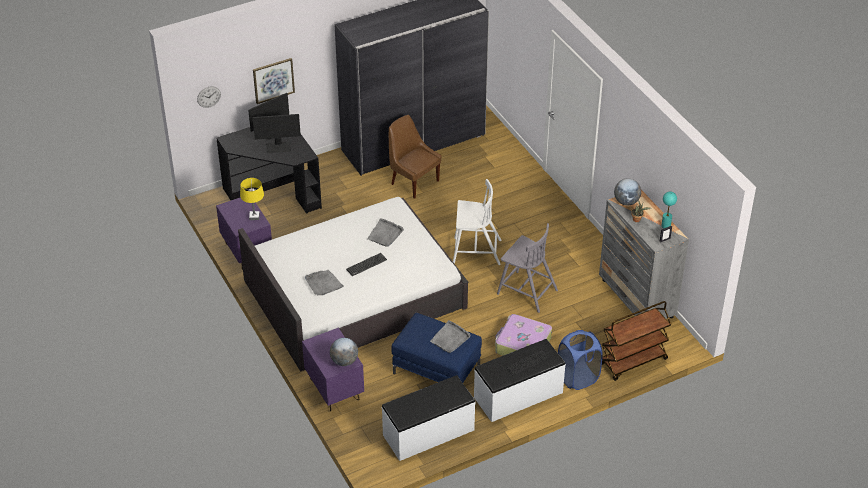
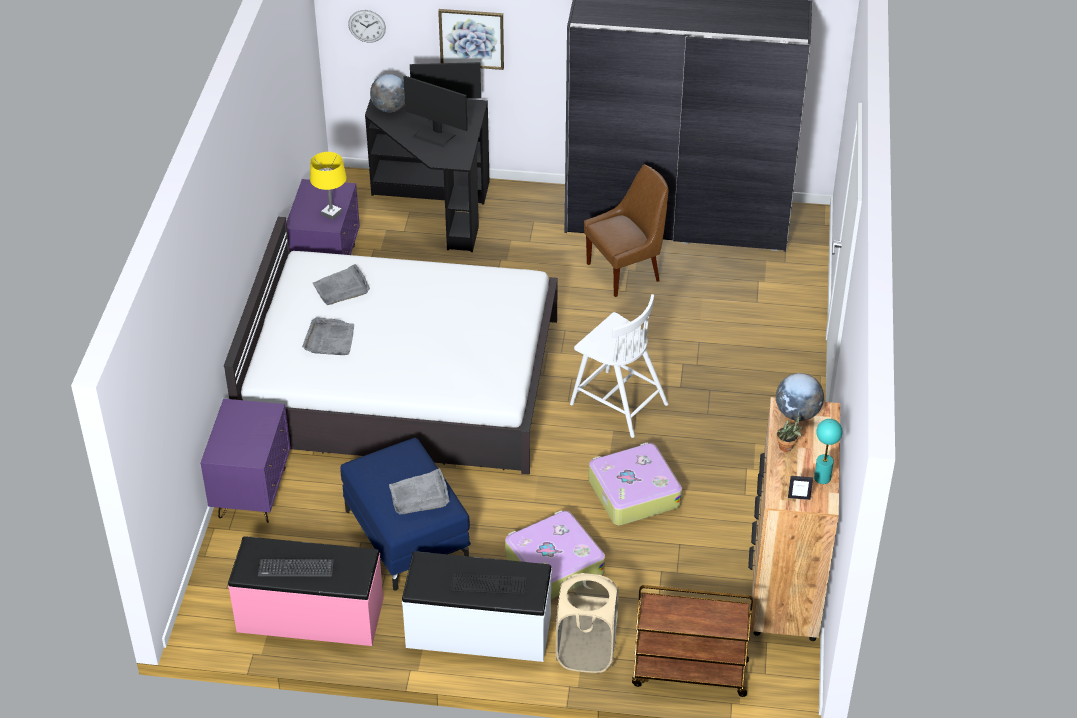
camera: 35 degrees right, 0 degrees up
(344, 361) = (245, 452): globe -> globe (390, 108)
(366, 264) = (408, 341): keyboard -> keyboard (296, 568)
(385, 234) = (474, 313): grey tray -> grey tray (342, 288)
(413, 182) = (626, 271): brown chair -> brown chair turned 75 degrees clockwise
(429, 433) = (310, 616): white bench -> pink bench
(526, 291) = (633, 492): grey chair -> suitcase
(577, 377) = (586, 652): blue laundry basket -> beige laundry basket
(637, 299) = (785, 585): grey dresser -> brown dresser

